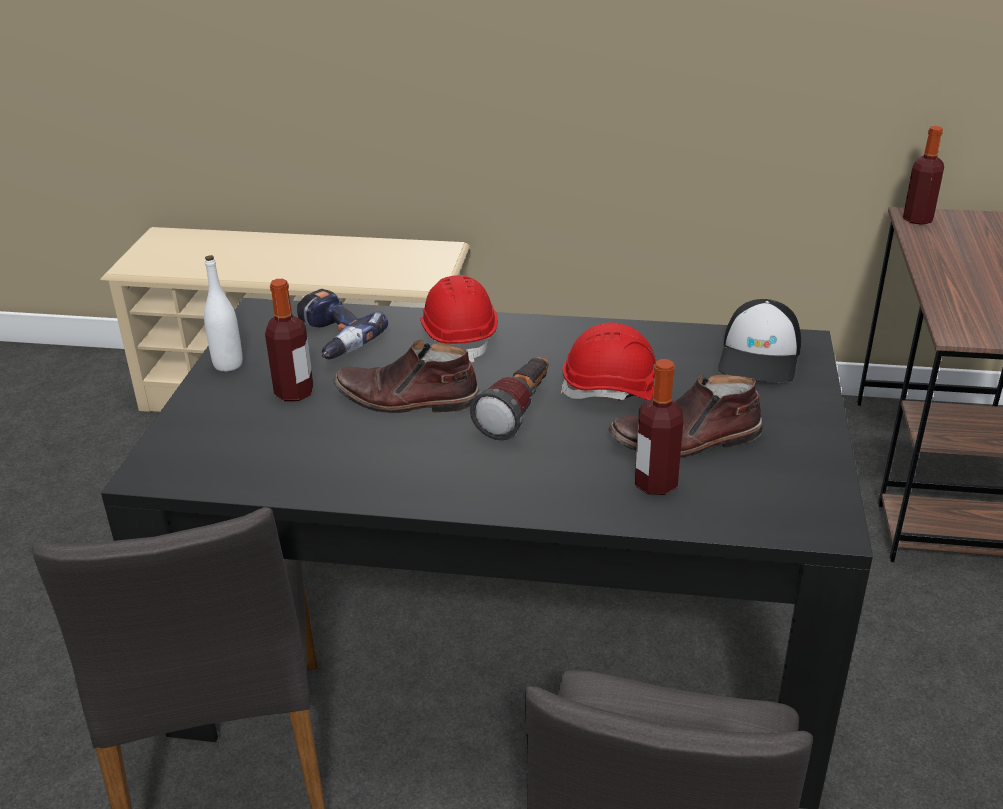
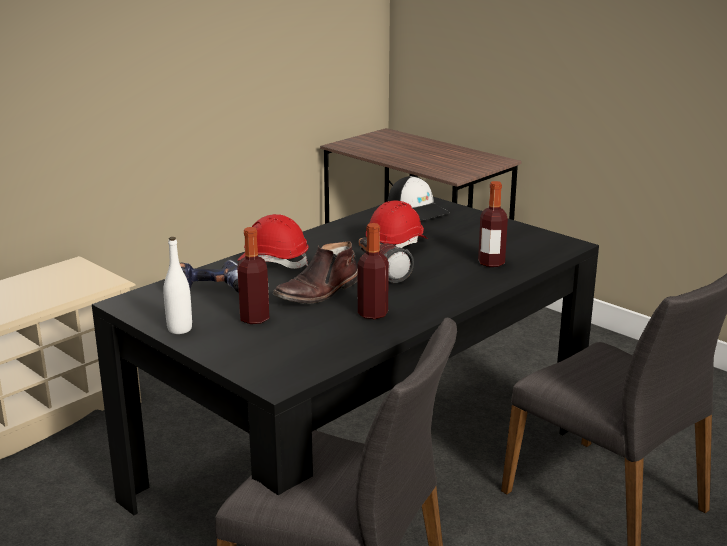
camera: 55 degrees left, 10 degrees down
(686, 440) = (464, 246): brown boot -> none
(917, 219) = (344, 146): bottle -> bottle (372, 314)

